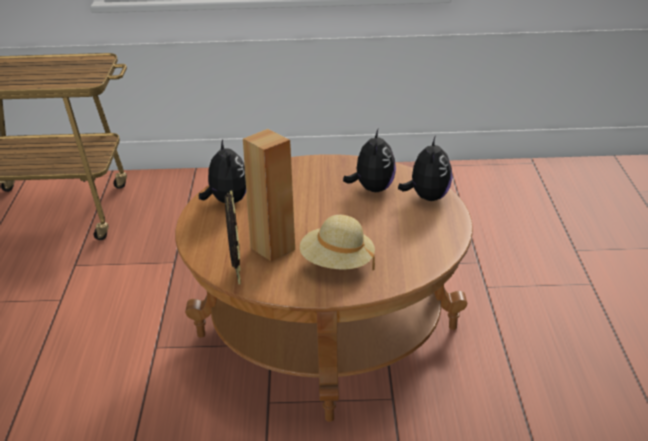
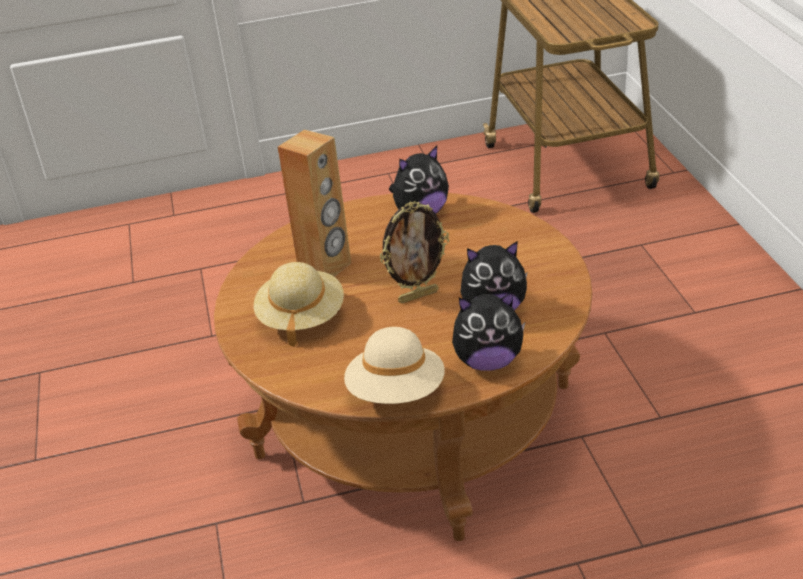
camera: 80 degrees right, 5 degrees up
(236, 275) = (267, 257): picture frame -> picture frame (418, 296)
(447, 232) = (397, 392): none -> beige hat

